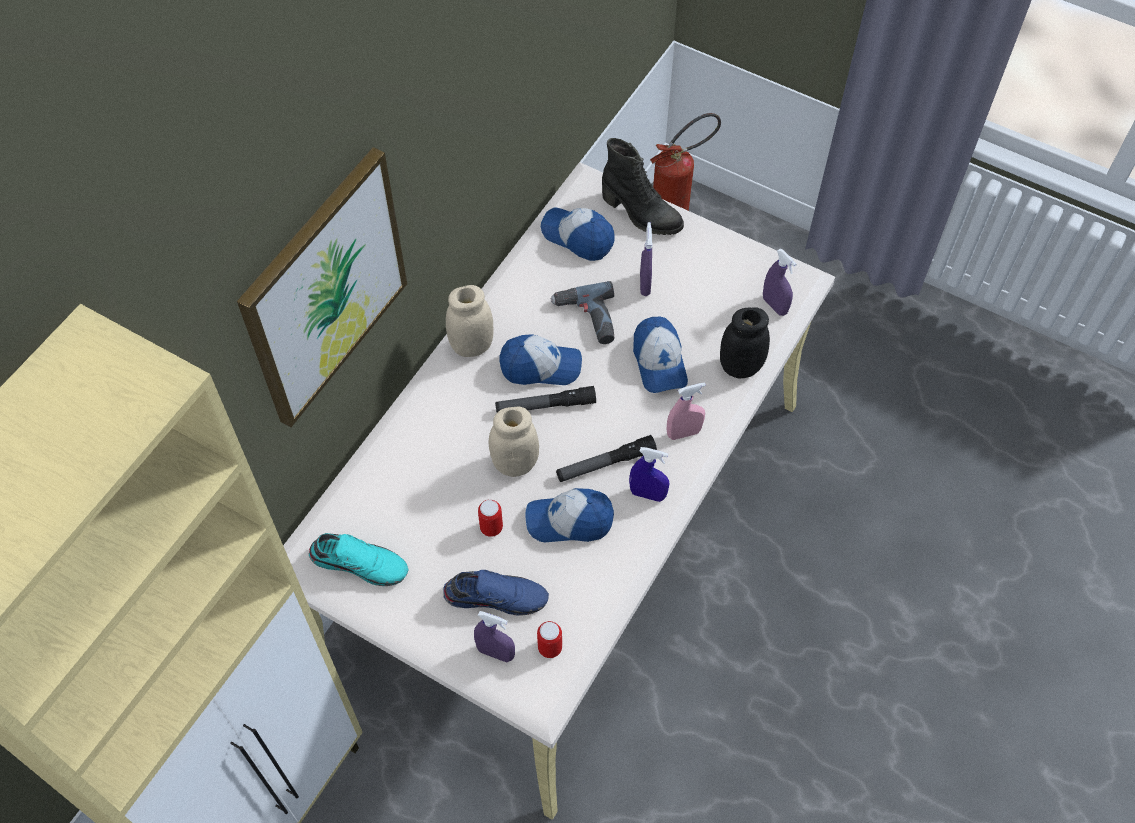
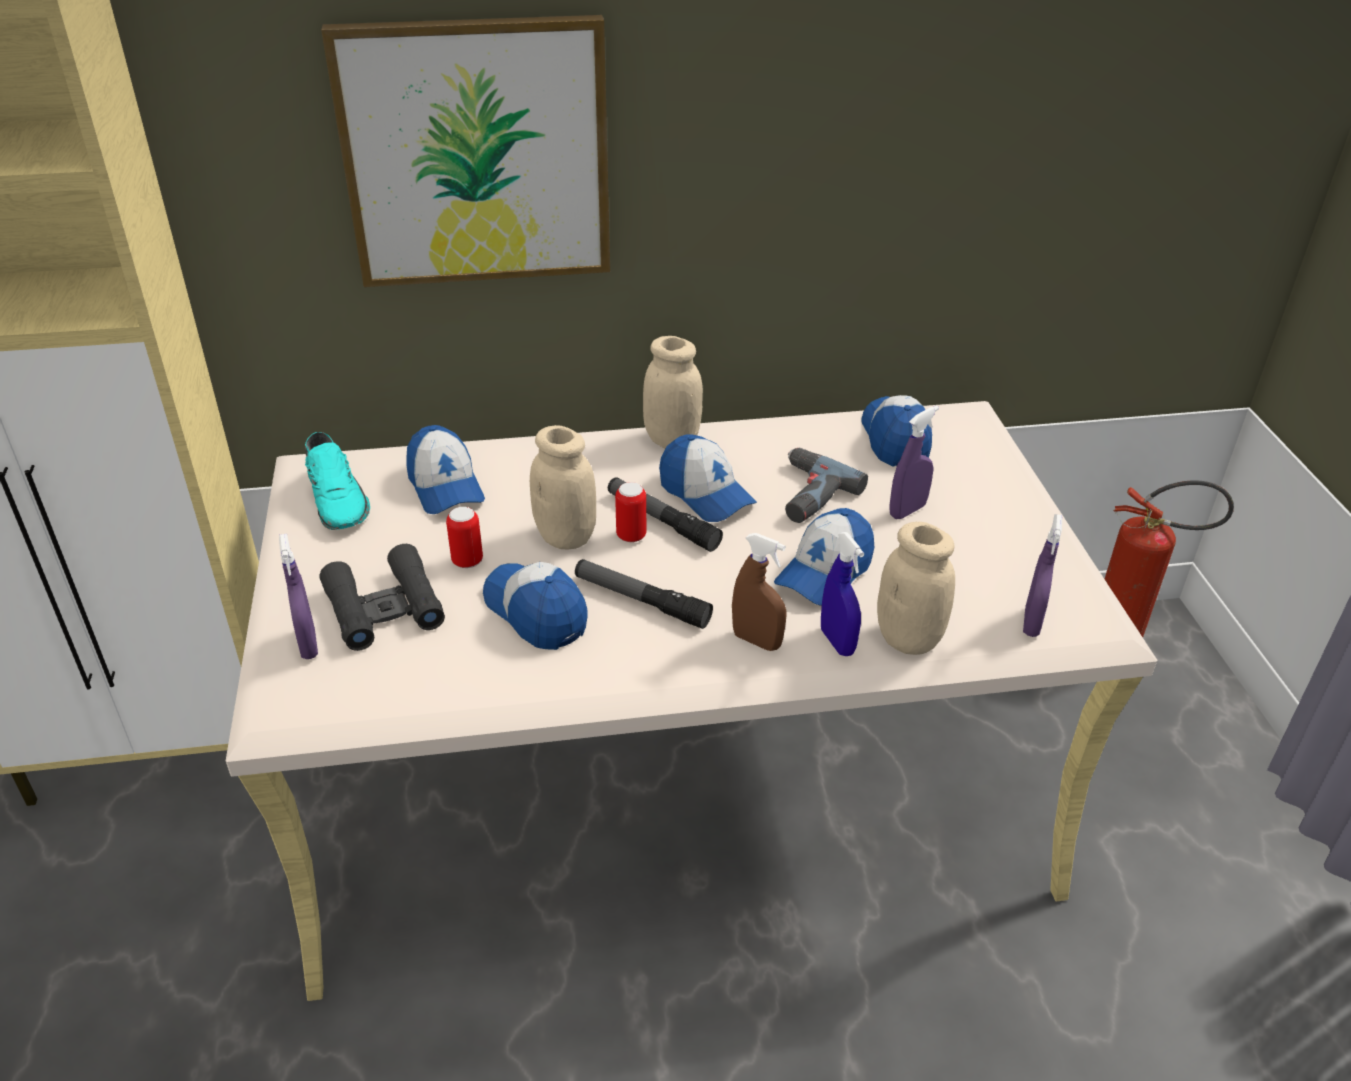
camera: 50 degrees right, 20 degrees down
(403, 496) = (445, 486): none -> cap
(496, 595) = (384, 608): blue shoe -> black binoculars
(550, 648) = (351, 683): can -> can (631, 536)
(640, 214) = (988, 463): black boot -> none
(647, 494) = (639, 655): blue spray bottle -> blue spray bottle (837, 642)
(683, 433) = (756, 640): pink spray bottle -> brown spray bottle
(740, 366) = (908, 639): black jar -> beige jar

